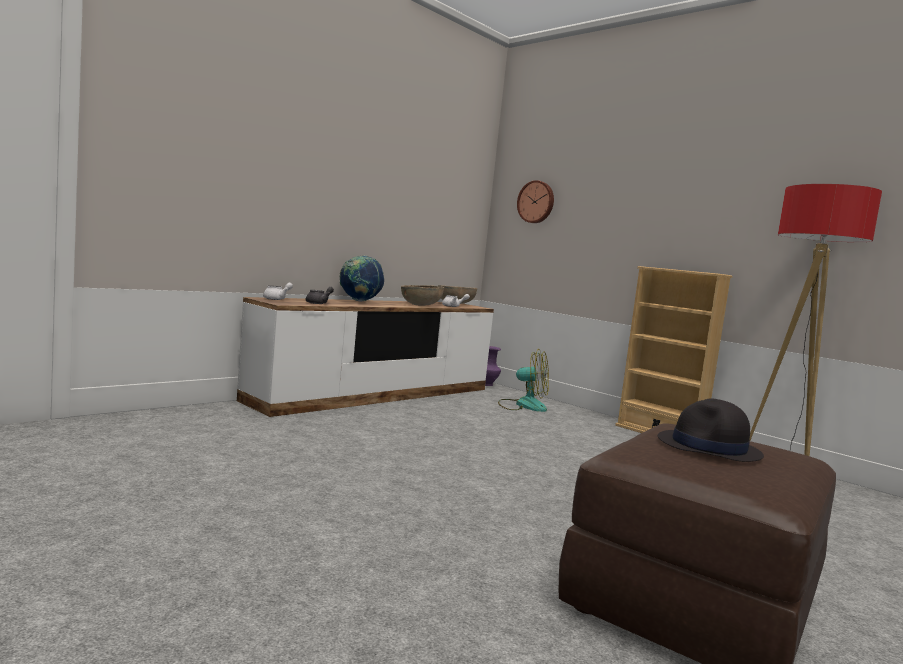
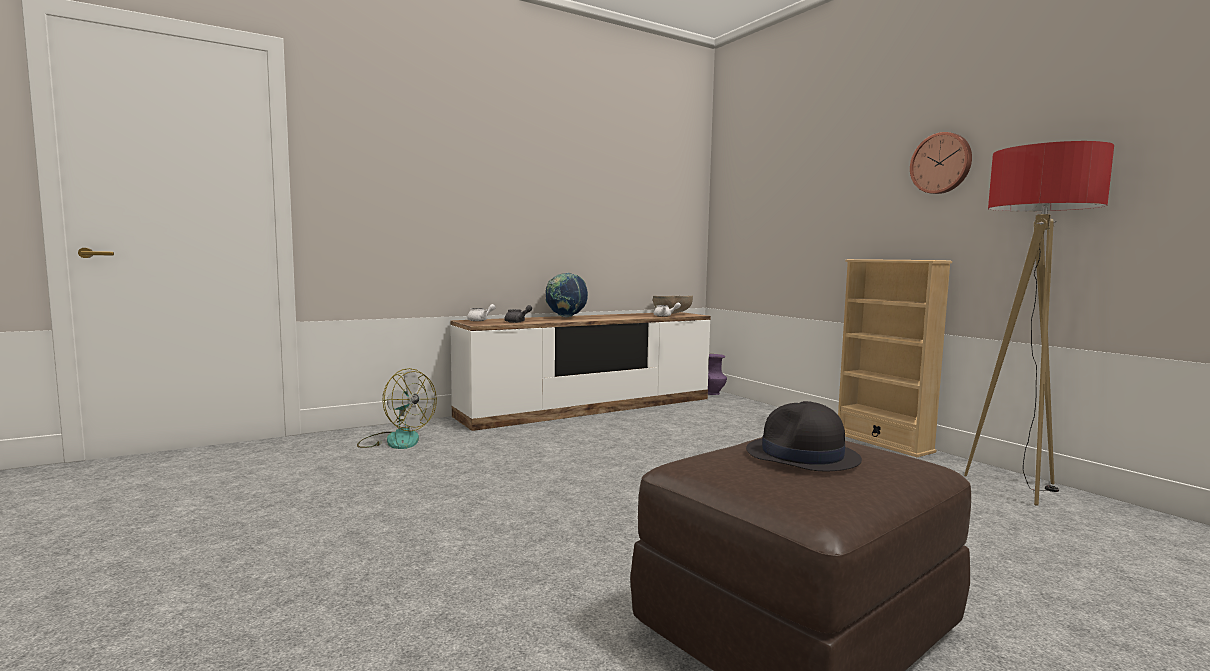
camera: 15 degrees right, 0 degrees up
(421, 305) = (628, 317): brown bowl -> none
(523, 405) = (740, 414): fan -> fan (395, 440)
(536, 202) = (750, 202): wall clock -> wall clock (941, 163)

